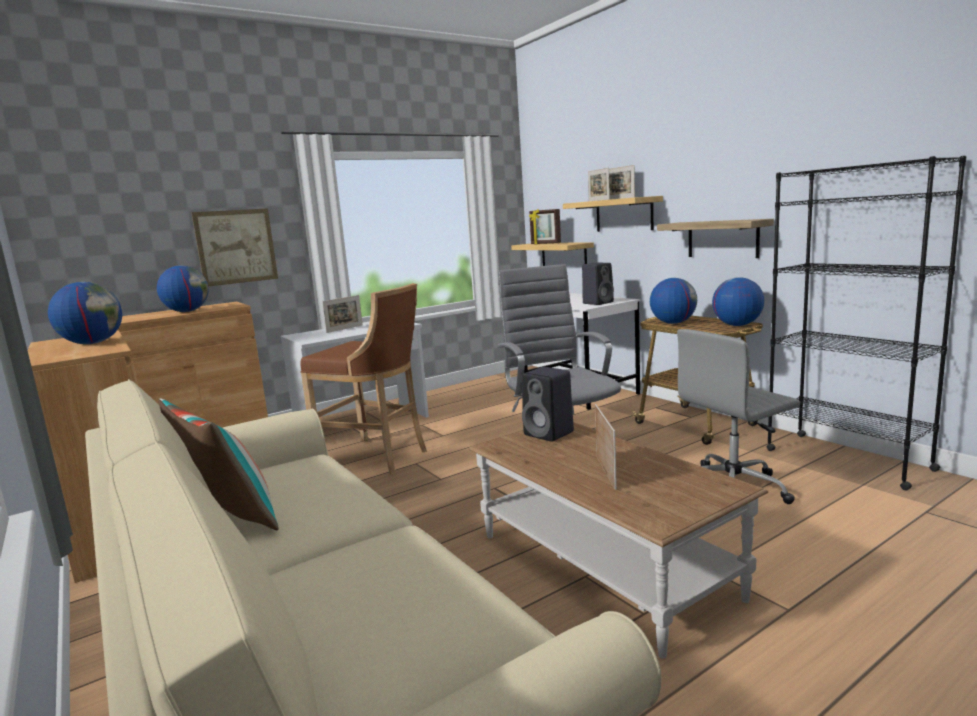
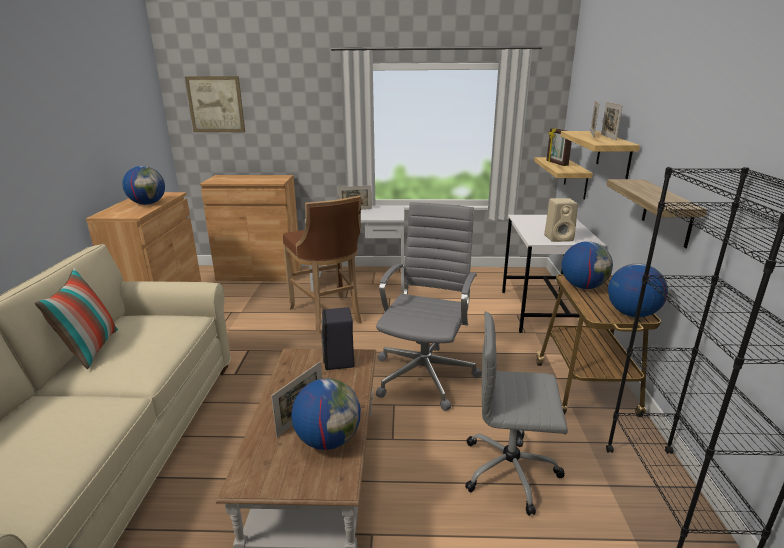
camera: 35 degrees right, 10 degrees up
(187, 311) = (249, 180): globe -> globe (328, 440)
(236, 246) = (296, 135): picture -> picture (216, 104)
(598, 302) = (559, 238): black speaker -> beige speaker

